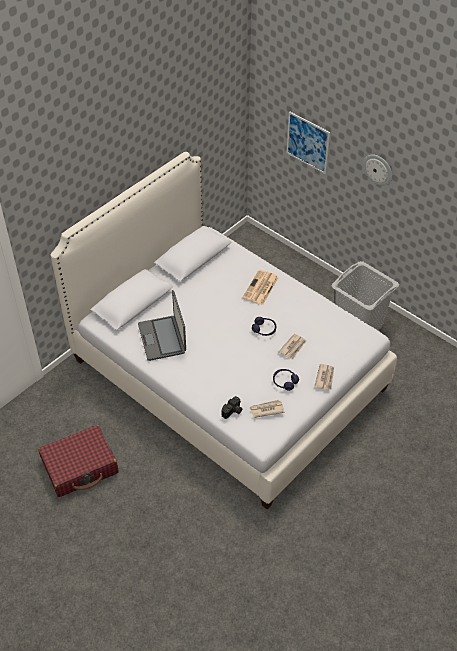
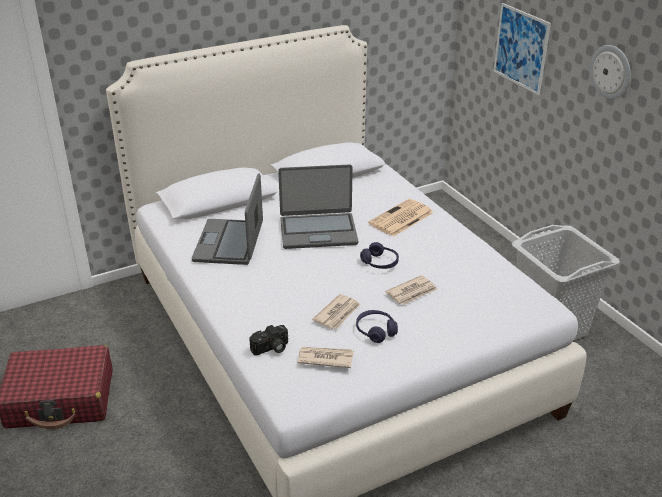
camera: 20 degrees right, 15 degrees down
(214, 313) = (318, 231): none -> laptop
(325, 378) = (444, 340): newspaper -> newspaper (338, 314)

